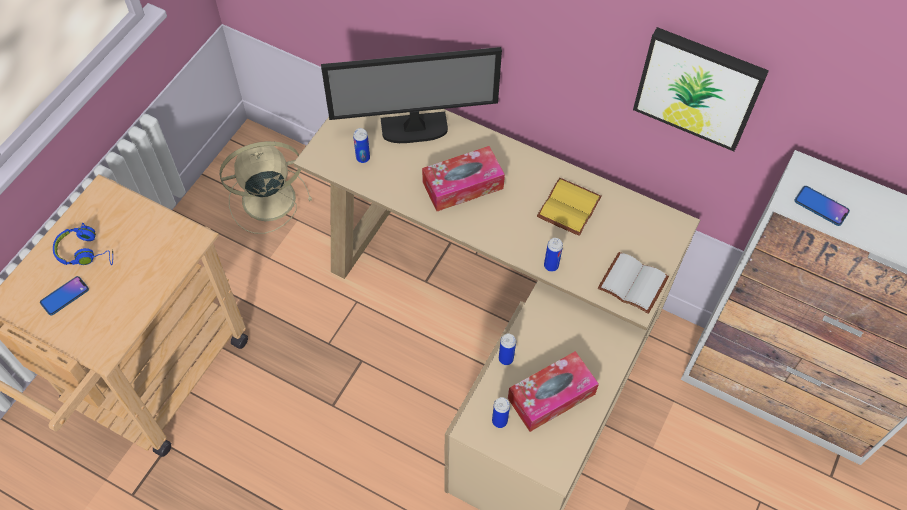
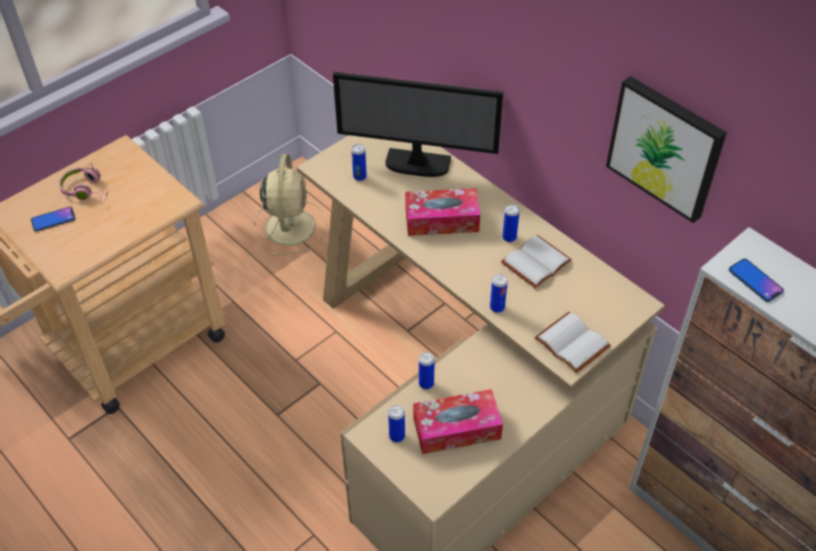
camera: 20 degrees right, 10 degrees down
(86, 252) = (87, 190): blue headphones -> pink headphones
(266, 199) = (290, 225): beige fan -> beige fan turned 90 degrees clockwise
(534, 187) = (509, 237): none -> can
(568, 206) = (535, 261): yellow book -> white book

